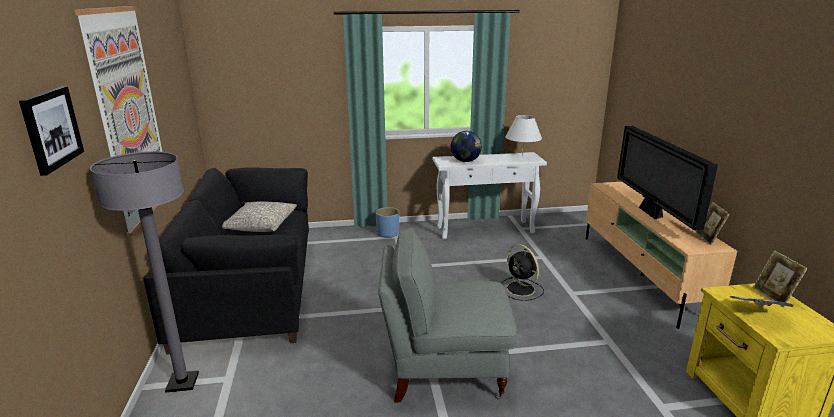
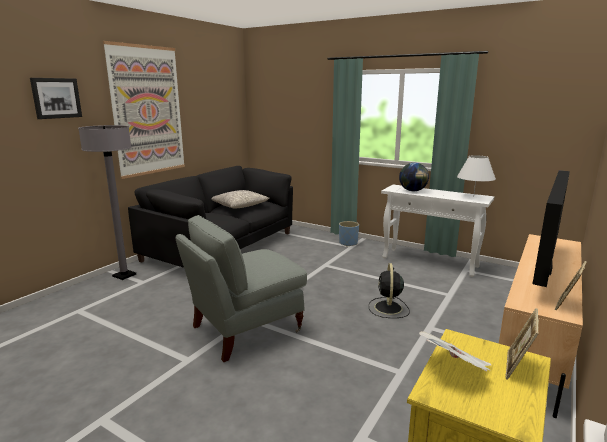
camera: 40 degrees right, 5 degrees down
(445, 370) = (245, 329): grey armchair -> grey armchair turned 75 degrees counterclockwise

